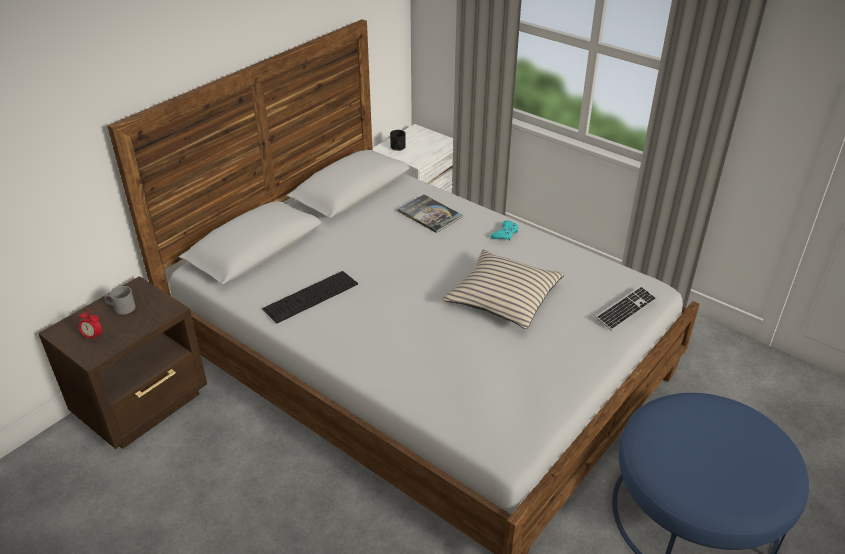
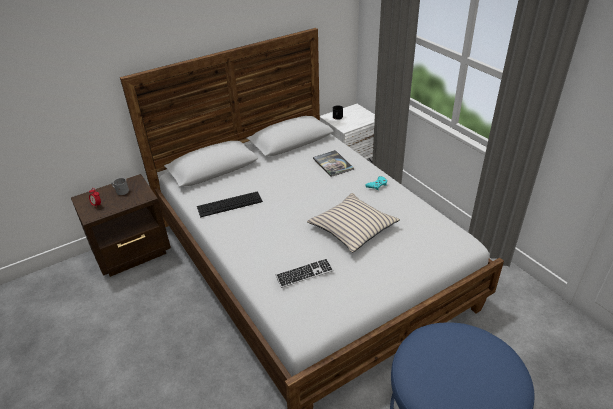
camera: 20 degrees right, 0 degrees up
(626, 310) = (436, 253): keyboard -> keyboard (304, 274)

